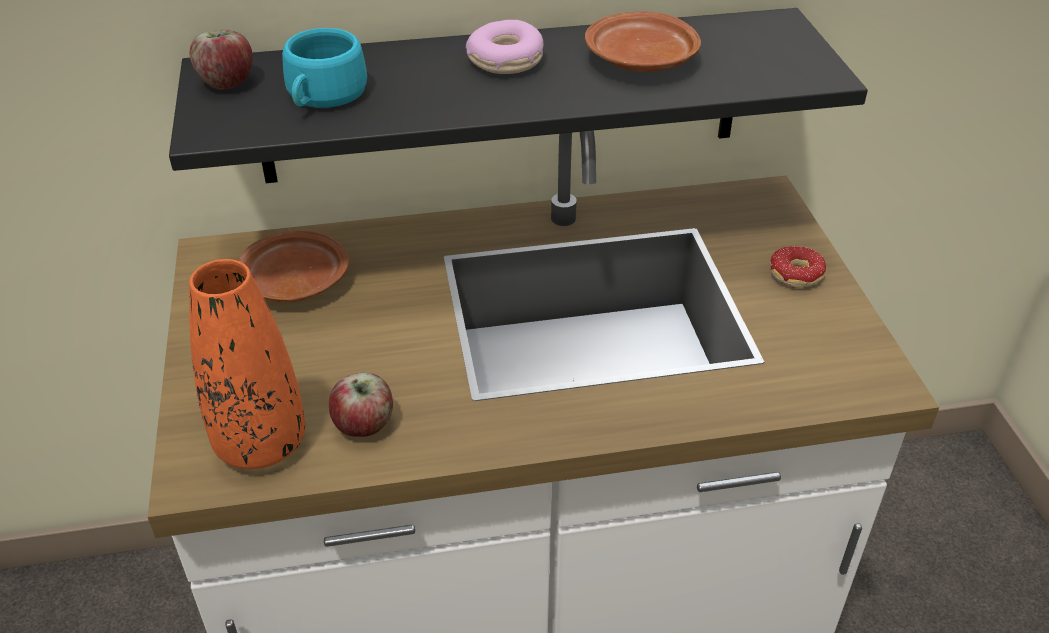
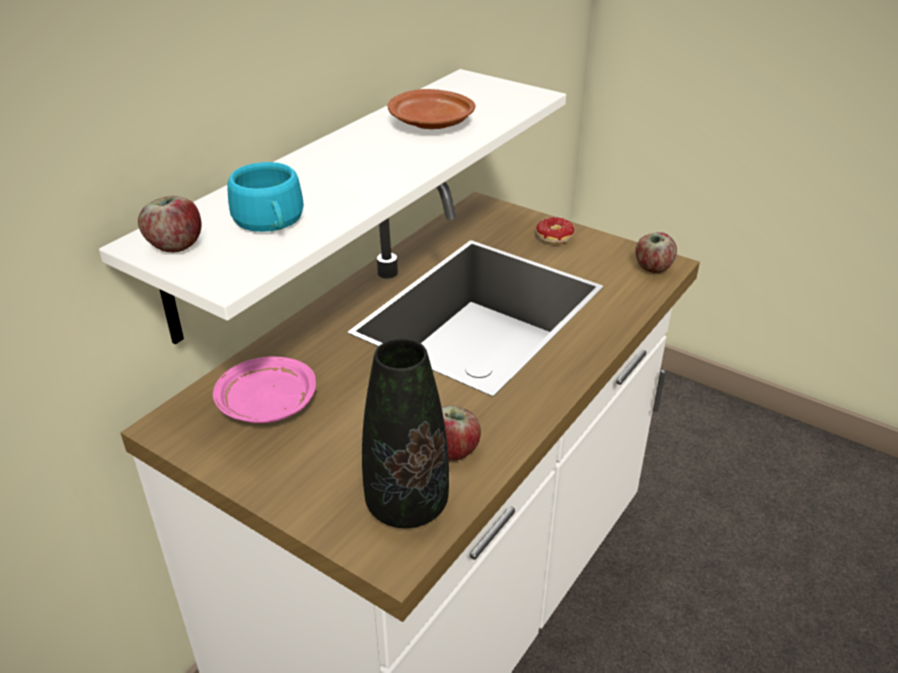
camera: 45 degrees left, 5 degrees down
(261, 444) = (407, 506): orange vase -> black vase
(294, 281) = (266, 404): brown plate -> pink plate
(503, 97) = (320, 195): black shelf -> white shelf
(506, 61) = (352, 154): donut -> none
(859, 378) = (652, 268): none -> apple

